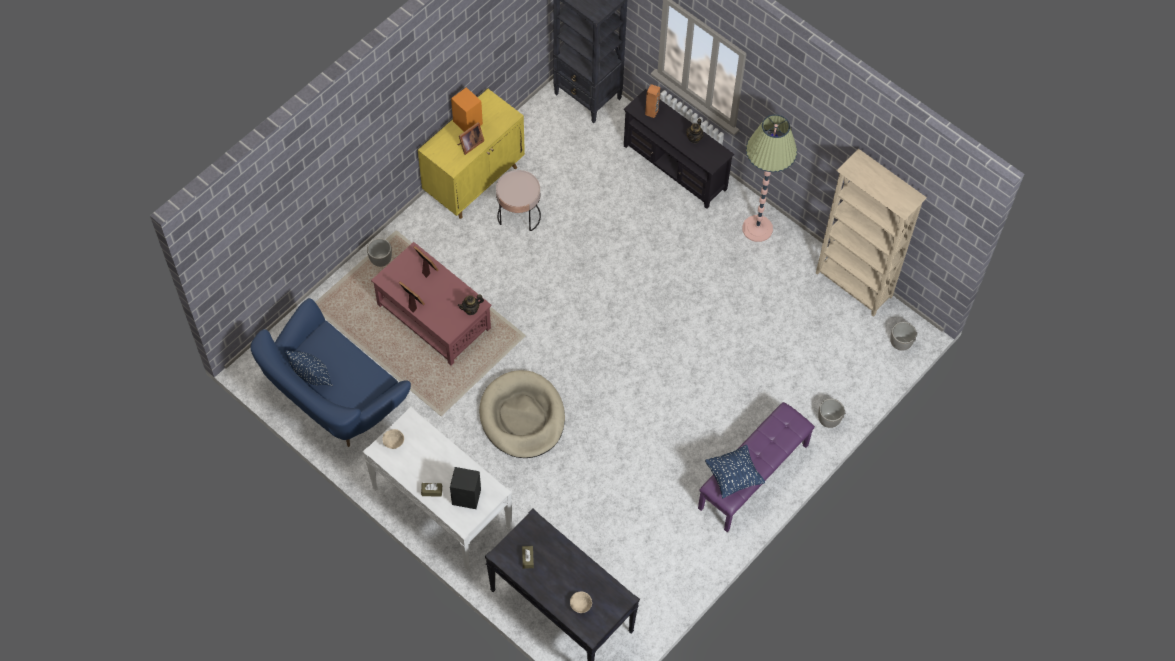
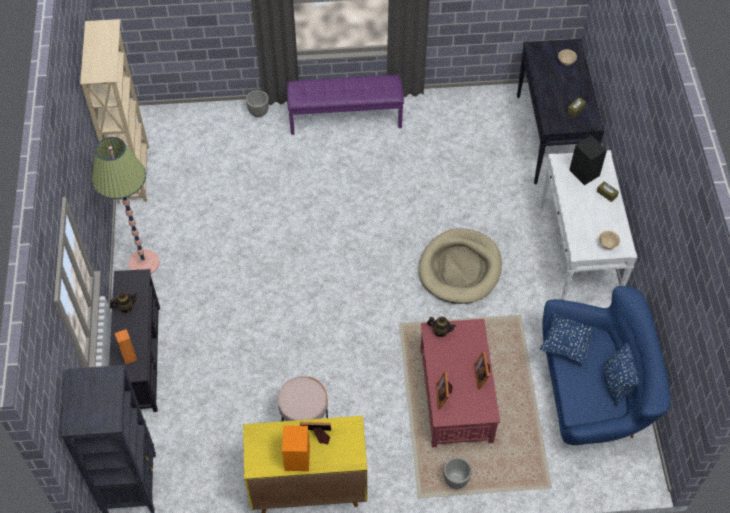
camera: 135 degrees left, 5 degrees down
(733, 476) = (374, 89): blue pillow -> blue pillow (566, 345)
(900, 344) = (155, 118): planter -> none

